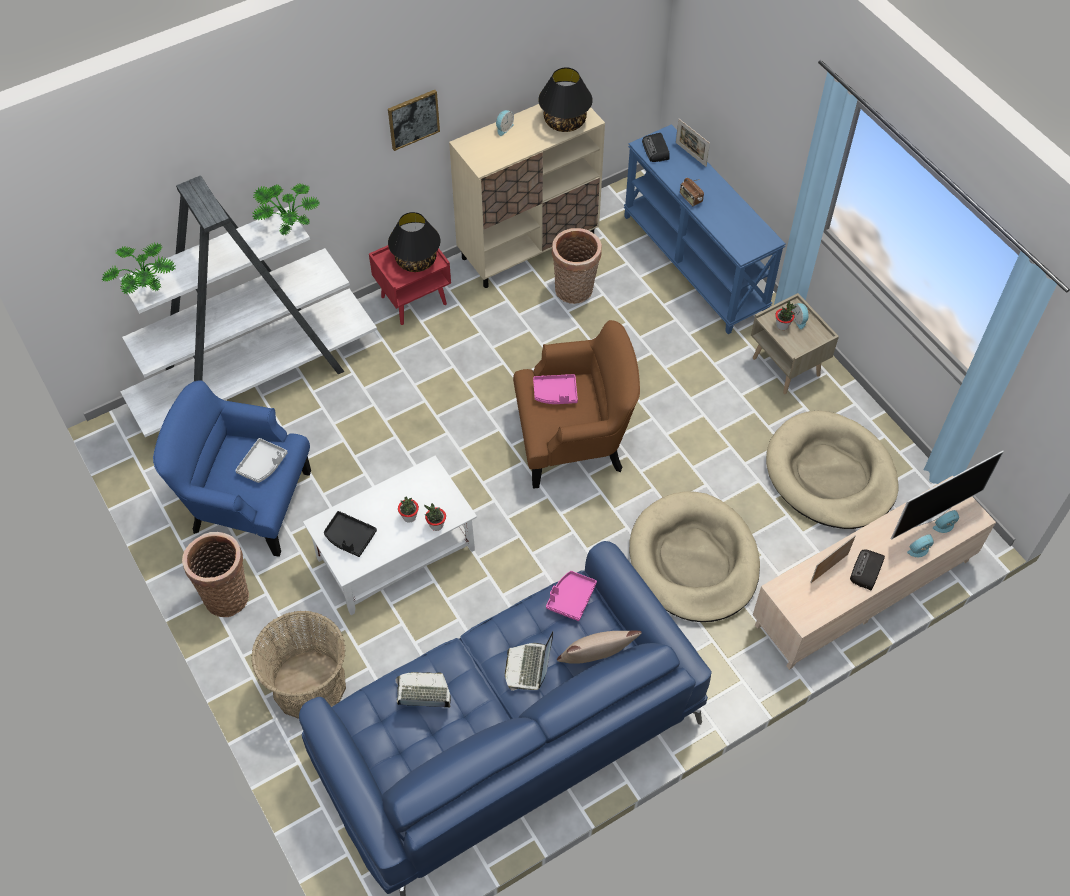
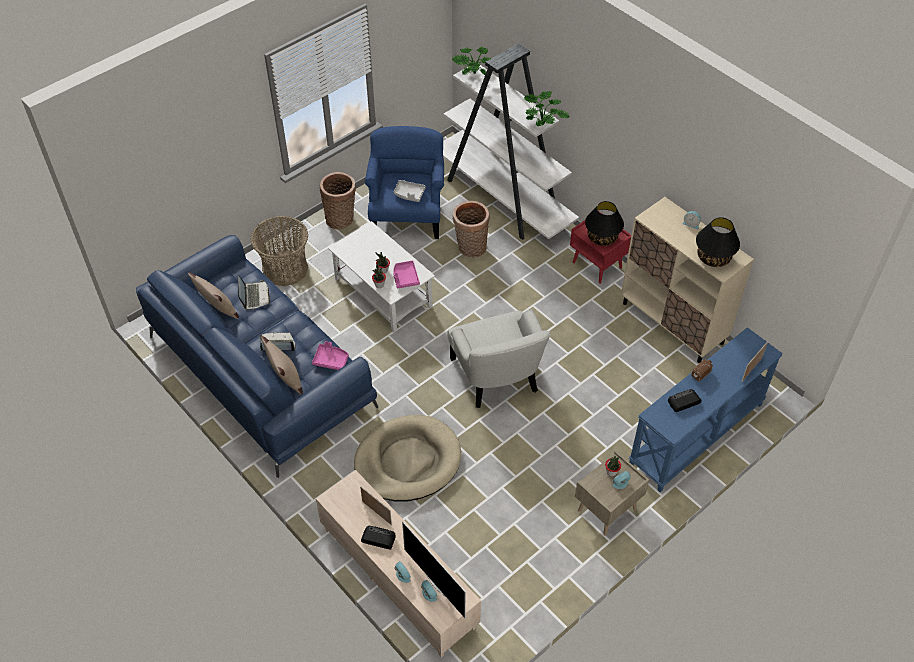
camera: 80 degrees right, 5 degrees down
(349, 537) = (363, 244): black tray -> none
(413, 119) = (651, 156): picture -> none
(441, 749) = (218, 311): none -> beige pillow
(555, 393) = (502, 332): pink tray -> pink tray (405, 278)
(574, 440) = (496, 376): brown armchair -> white armchair
(575, 291) = (638, 358): basket -> basket (470, 248)
(656, 150) = (746, 346): radio -> radio (683, 402)
(830, 474) = (505, 549): beige dog bed -> none

